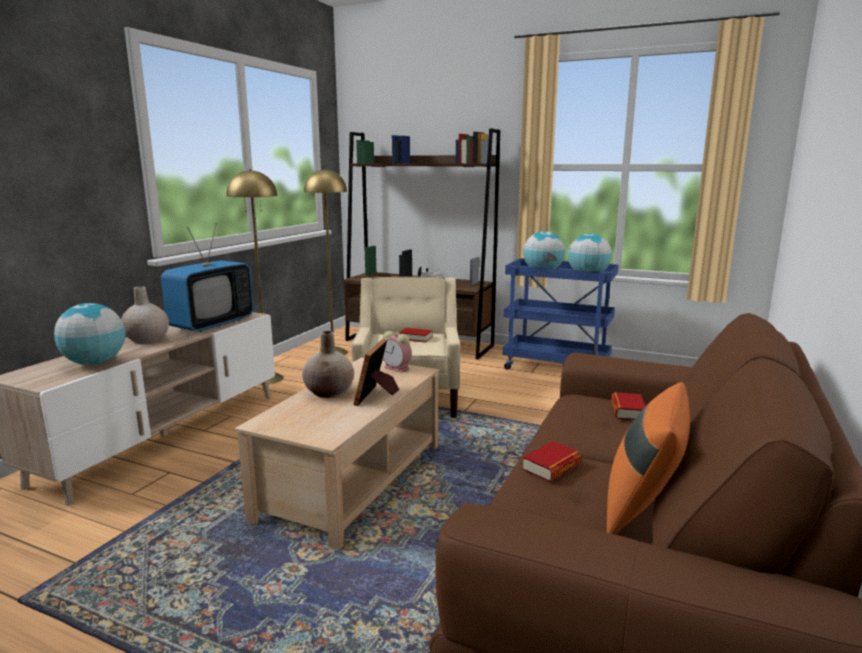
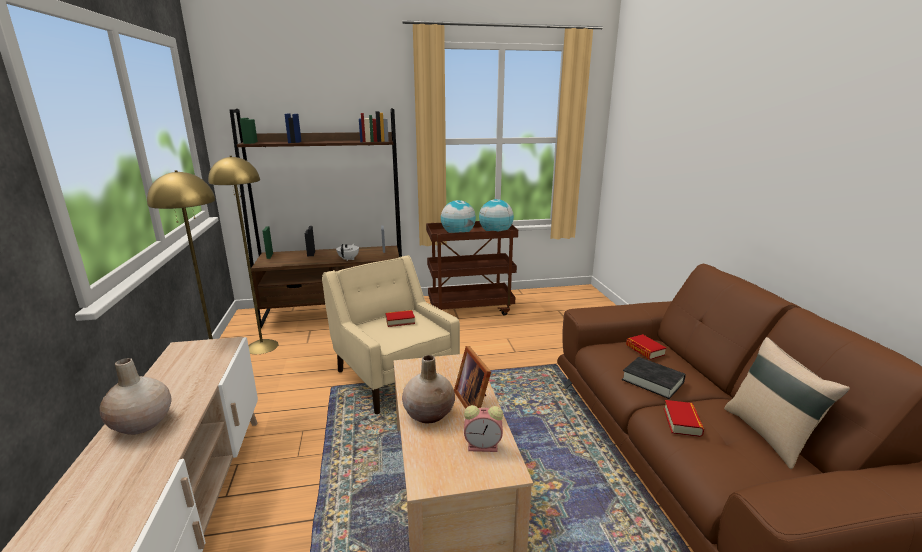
camera: 35 degrees left, 5 degrees up
(95, 363) = (125, 492): globe -> none
(212, 324) = (196, 371): television -> none
(397, 368) = (444, 363): alarm clock -> alarm clock (484, 446)
(556, 367) = (470, 309): blue cart -> brown cart
(583, 433) = (652, 381): none -> black book
(642, 509) = (769, 435): orange pillow -> beige pillow

